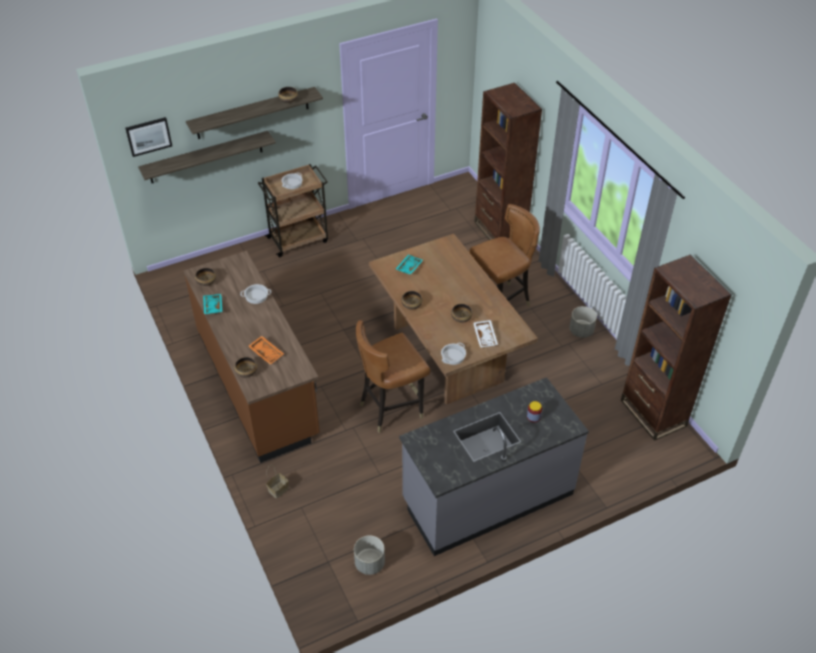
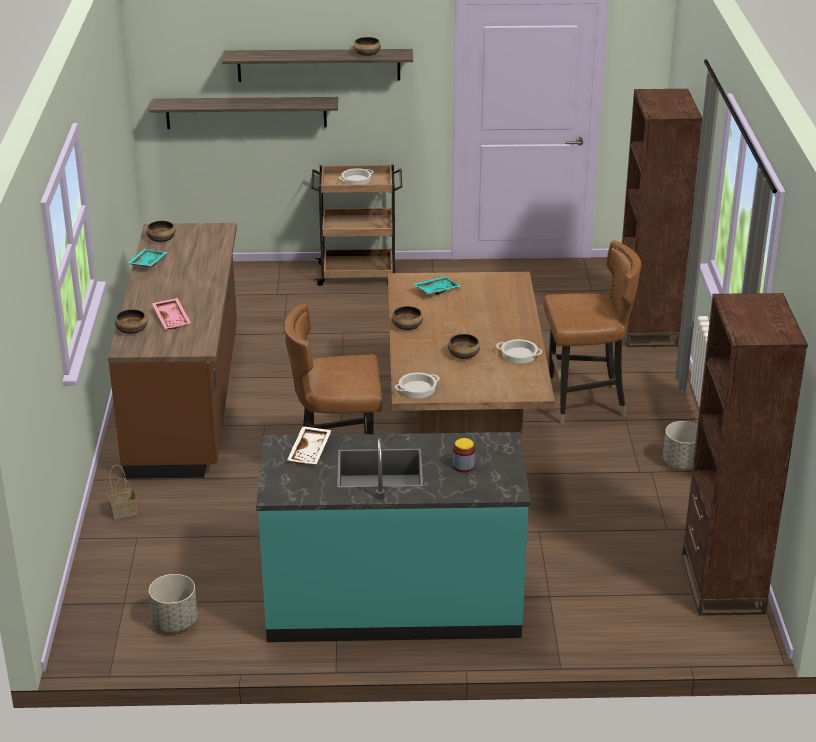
camera: 25 degrees right, 15 degrees down
(148, 136) = (172, 58): picture -> none
(256, 296) = (209, 265): cooking pot -> cooking pot (519, 355)
(267, 352) = (172, 319): orange tray -> pink tray
(485, 336) = (480, 381): white tray -> white tray (310, 452)
(487, 497) = (393, 602): grey counter -> turquoise counter

